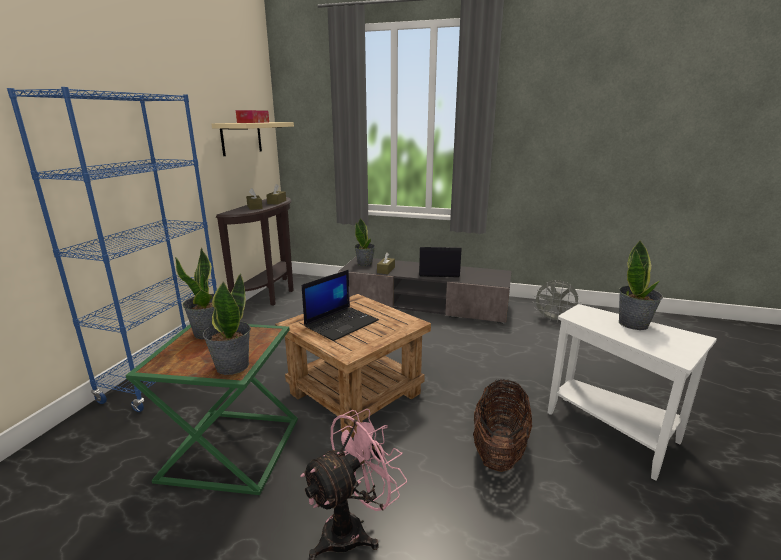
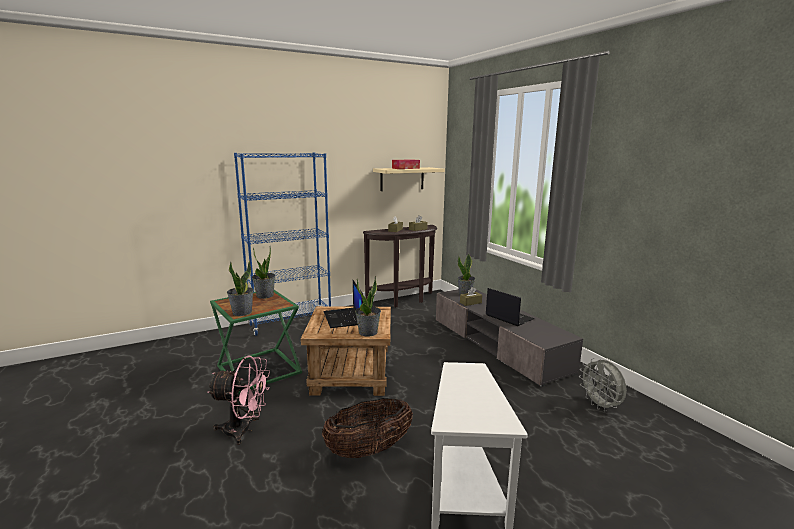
camera: 45 degrees right, 5 degrees down
(341, 323) = (344, 318): laptop -> laptop turned 75 degrees clockwise
(633, 324) = (485, 392): potted plant -> potted plant (368, 332)

